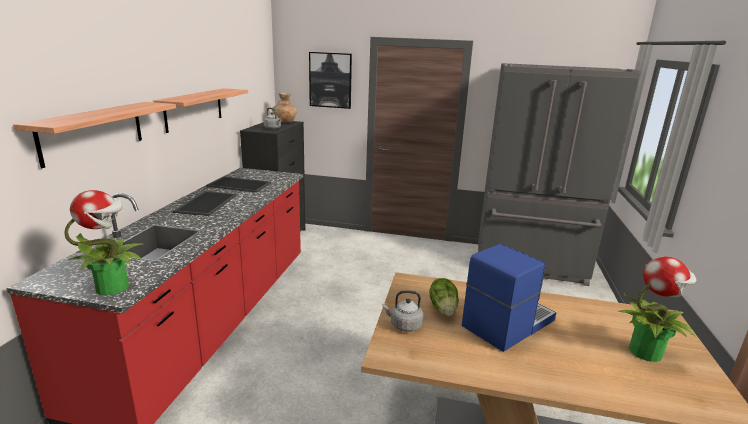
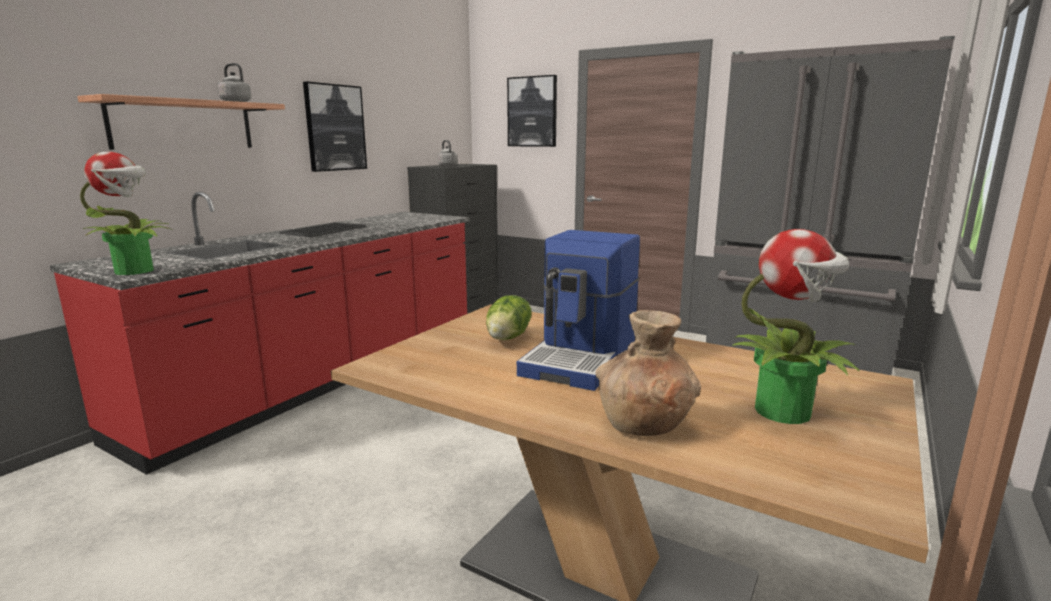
camera: 20 degrees right, 5 degrees down
(194, 109) = (335, 128): shelf -> picture
(240, 184) = (383, 221): tray -> none
(284, 122) = (472, 164): brown vase -> brown vase (645, 424)
(404, 325) = (434, 345): grey kettle -> grey kettle (234, 102)
(506, 323) = (582, 358): coffee machine -> coffee machine turned 135 degrees clockwise

